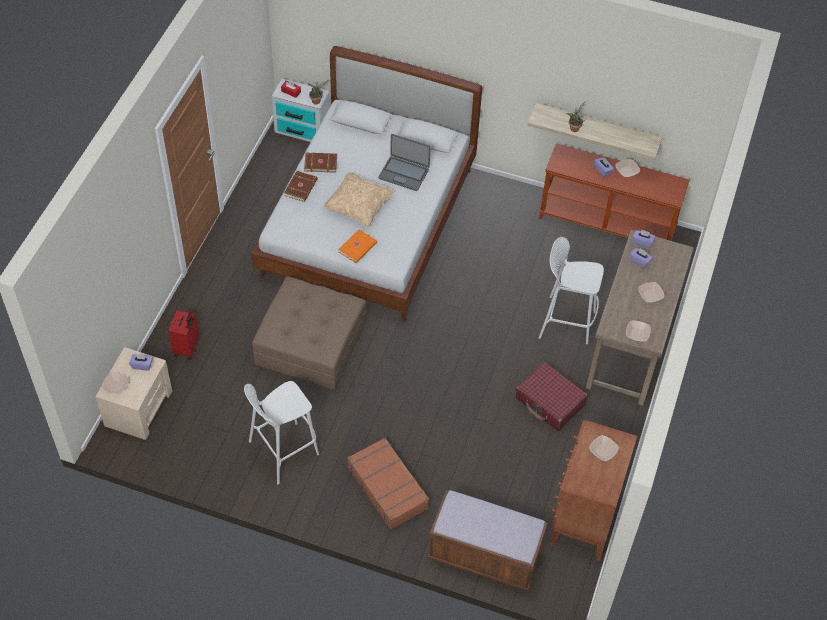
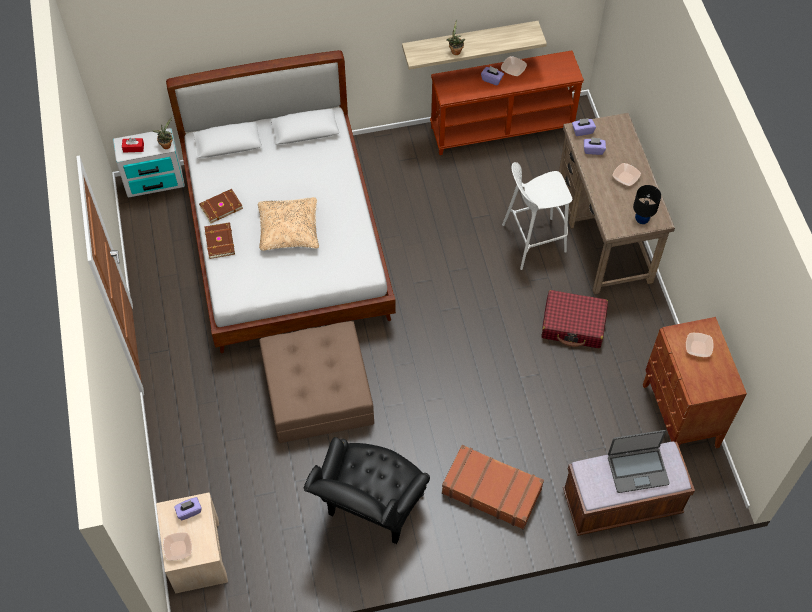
camera: 30 degrees left, 5 degrees up
(187, 348) = (200, 464): red suitcase -> none
(283, 451) = (370, 513): white stool -> black armchair
(358, 247) = (321, 273): orange book -> none
(404, 173) = (309, 175): laptop -> laptop (637, 469)
(637, 334) = (641, 220): bowl -> black table lamp

